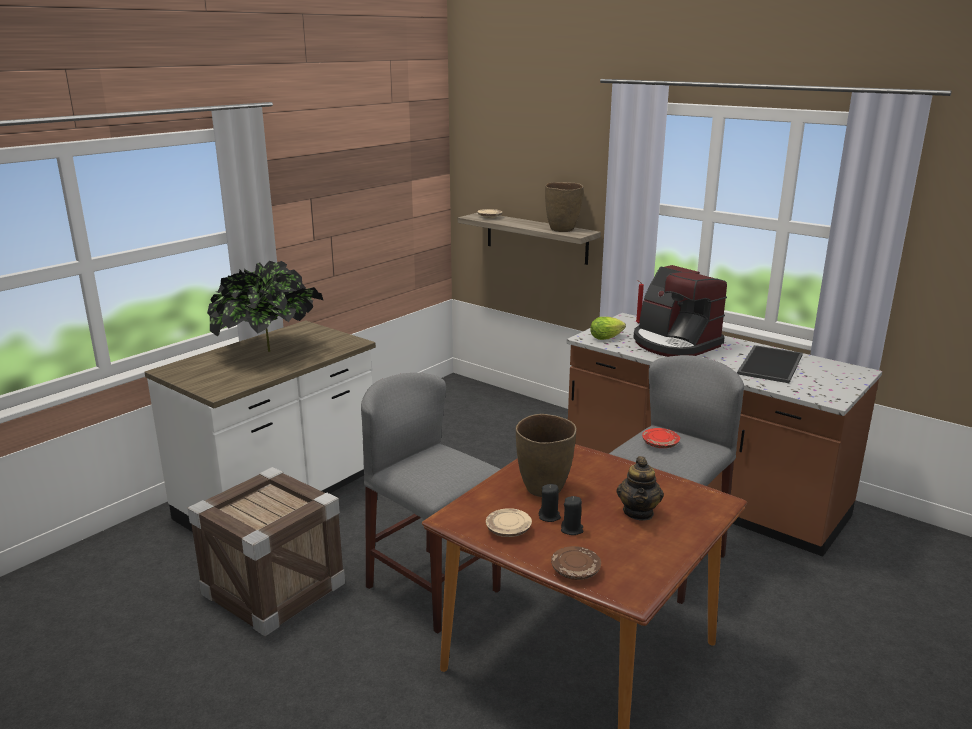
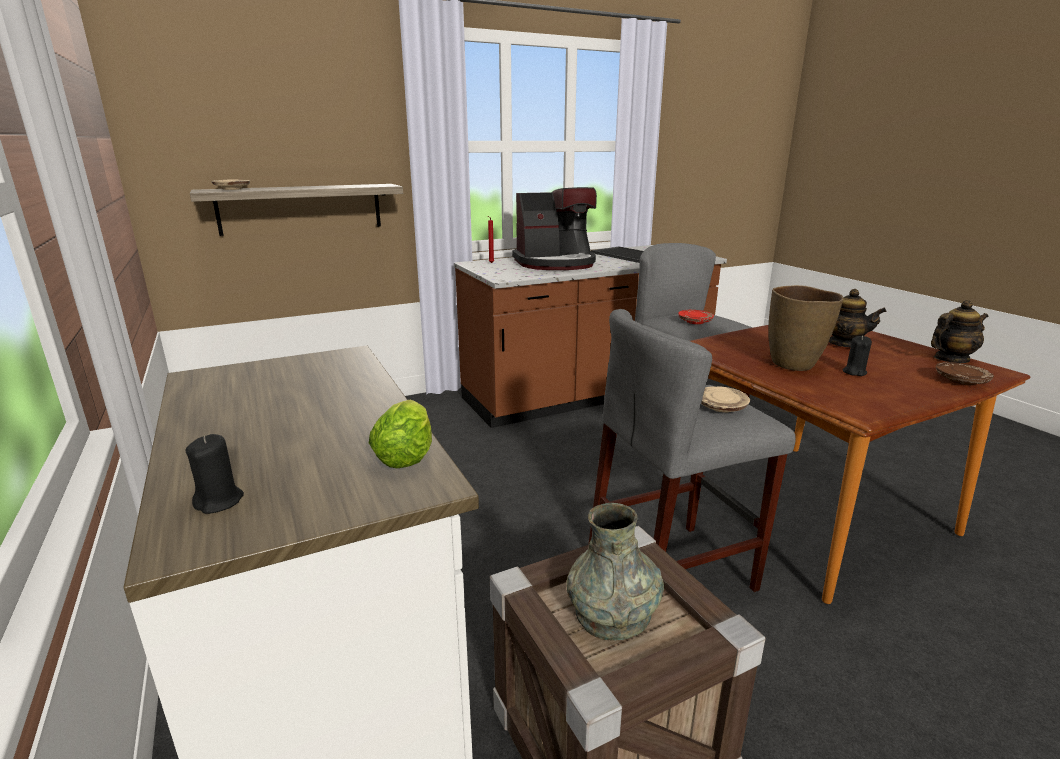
camera: 65 degrees left, 0 degrees up
(264, 506) = (612, 612): none -> grey vase
(270, 352) = (280, 414): potted plant -> none
(508, 530) = (886, 391): beige plate -> beige plate (721, 407)
(562, 229) = (357, 185): brown vase -> none
(572, 529) = (880, 369): black candle -> black candle (219, 501)
(607, 338) = (514, 273): lettuce -> lettuce (407, 454)
(648, 571) = (950, 359): none -> teapot

